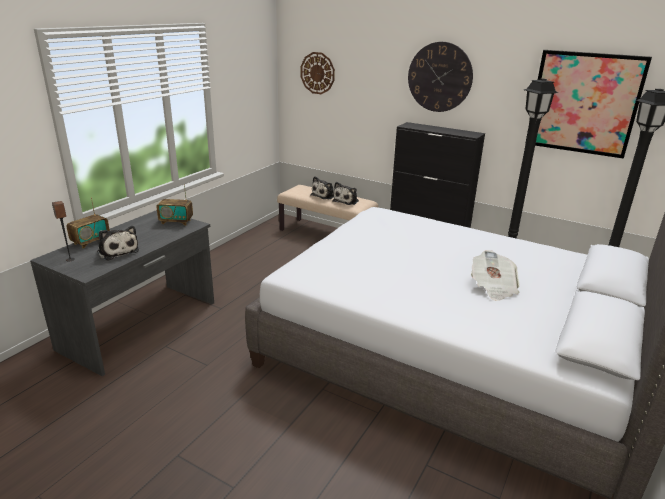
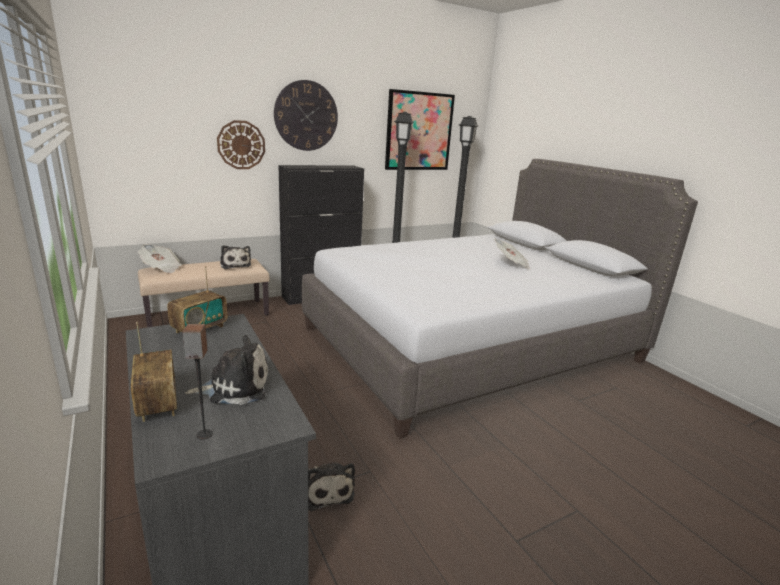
camera: 60 degrees left, 5 degrees down
(304, 188) = (161, 268): none -> newspaper
(317, 73) = (148, 117): wall clock -> wall clock (241, 145)
(324, 195) = (202, 267): plush toy -> plush toy (327, 490)

